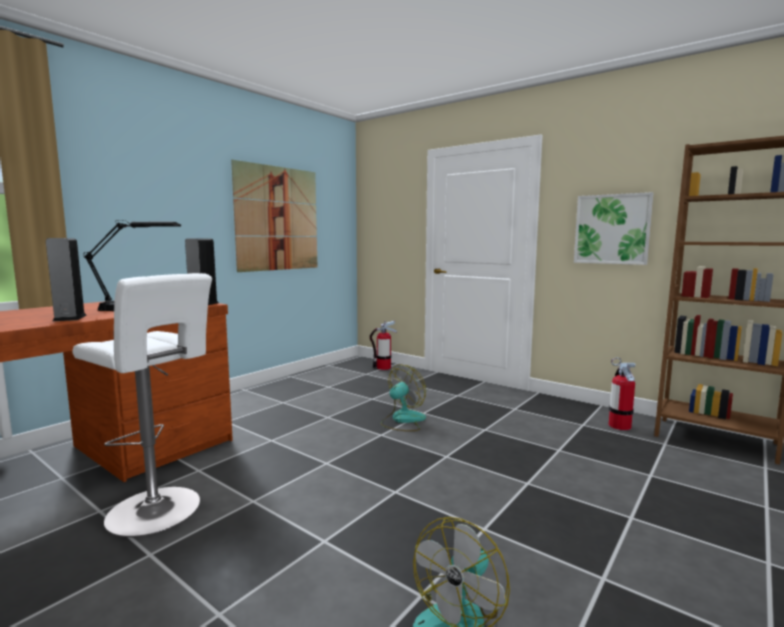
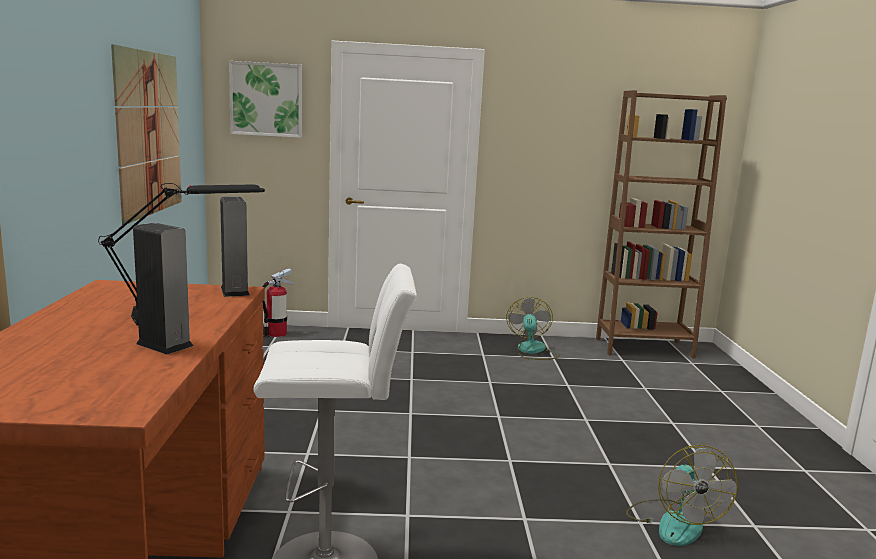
camera: 40 degrees left, 5 degrees up
(402, 420) = (405, 392): fan -> fan (532, 351)
(612, 229) = (555, 159): picture -> picture (266, 99)
(619, 425) = (577, 351): fire extinguisher -> none

